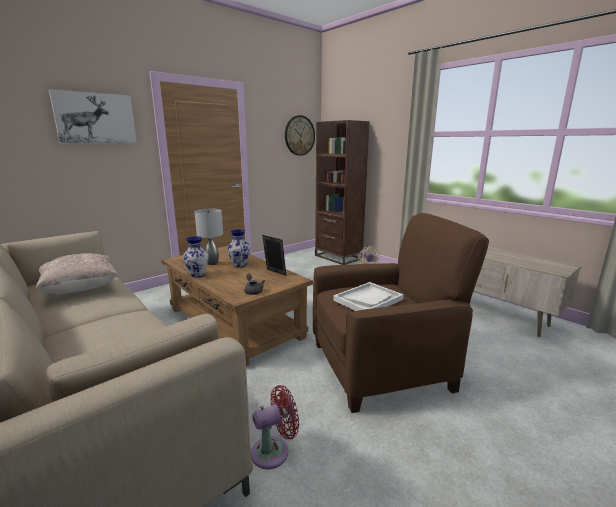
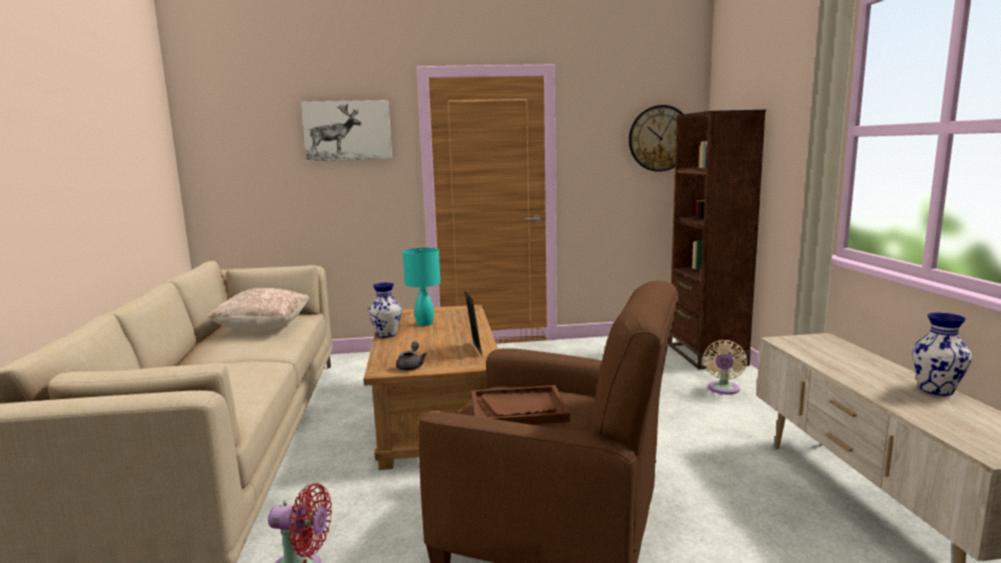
camera: 35 degrees right, 5 degrees down
(213, 263) = (425, 324): grey table lamp -> turquoise table lamp
(240, 265) = (451, 332): vase -> vase (937, 390)
(368, 300) = (518, 409): white tray -> brown tray

